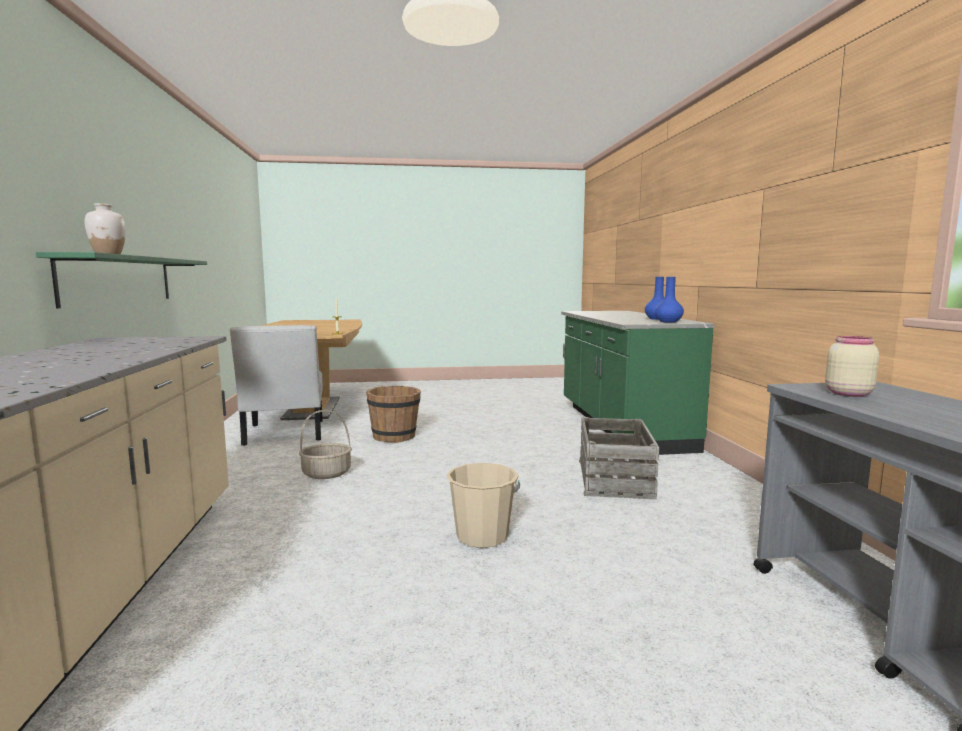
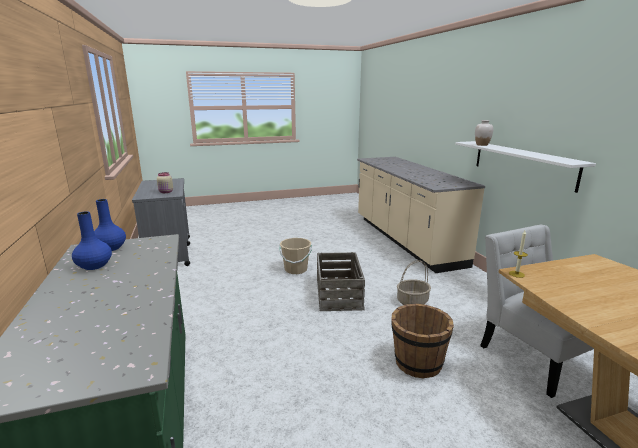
camera: 170 degrees right, 10 degrees up
(120, 280) = (522, 163): green shelf -> white shelf
(615, 478) = (212, 315): crate -> crate (338, 294)

